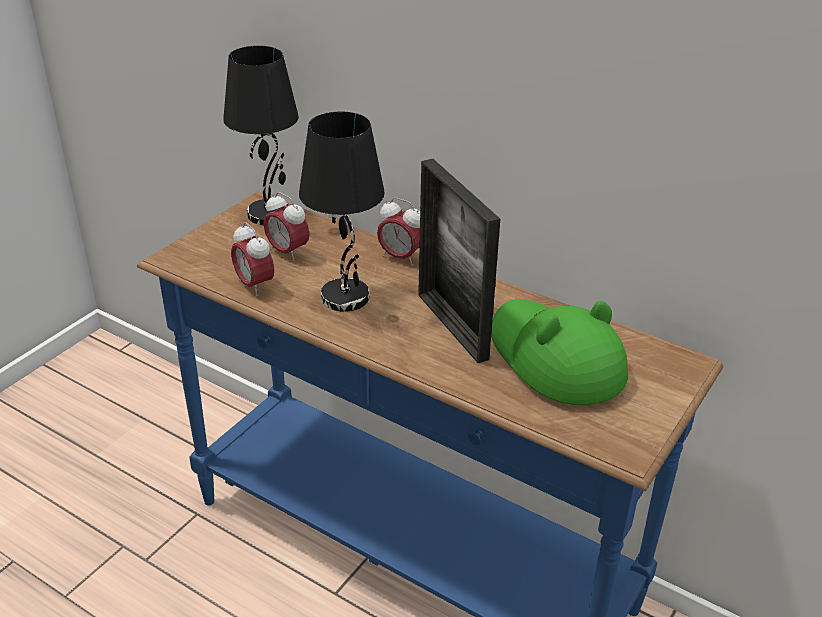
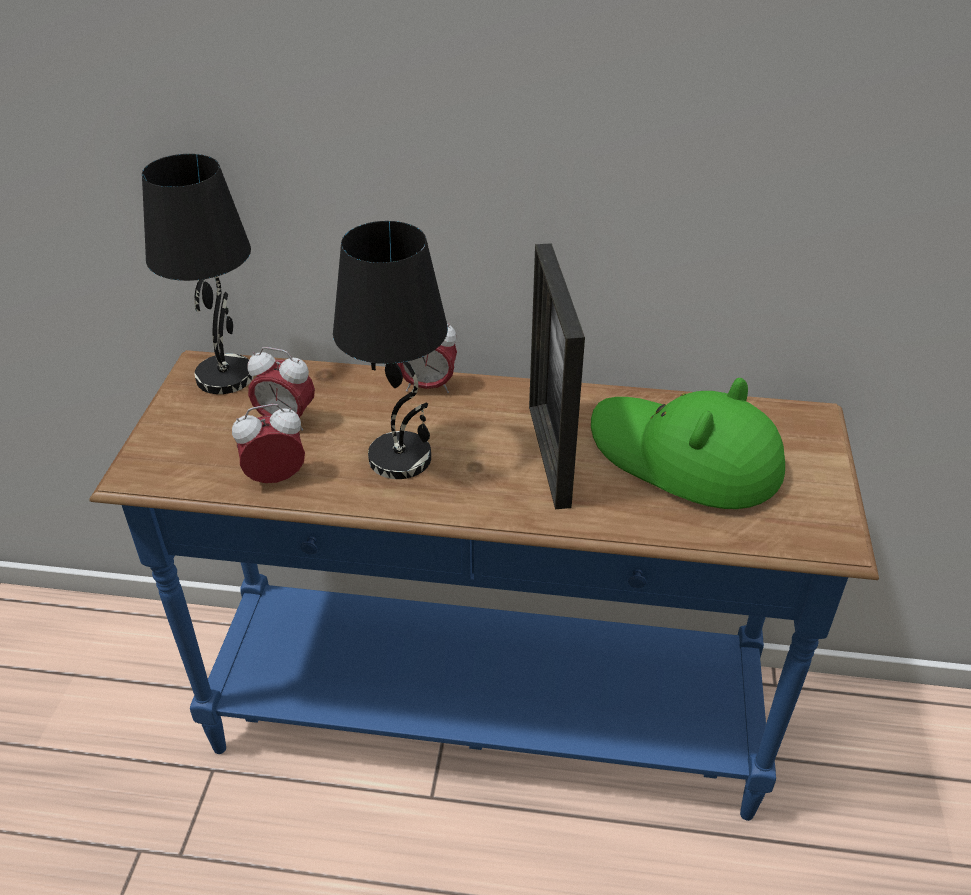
camera: 25 degrees left, 5 degrees up
(254, 285) = (276, 478): alarm clock -> alarm clock turned 135 degrees clockwise
(452, 326) = (549, 454): picture frame -> picture frame turned 45 degrees clockwise

